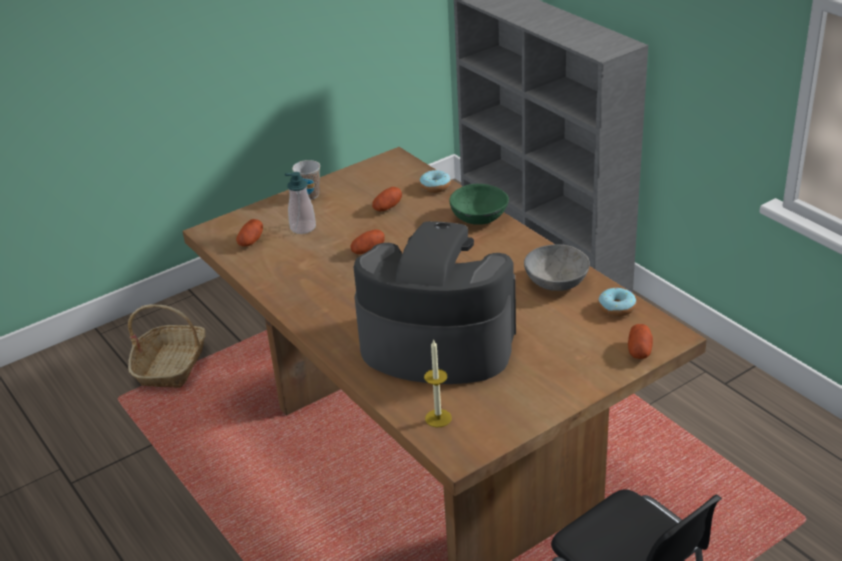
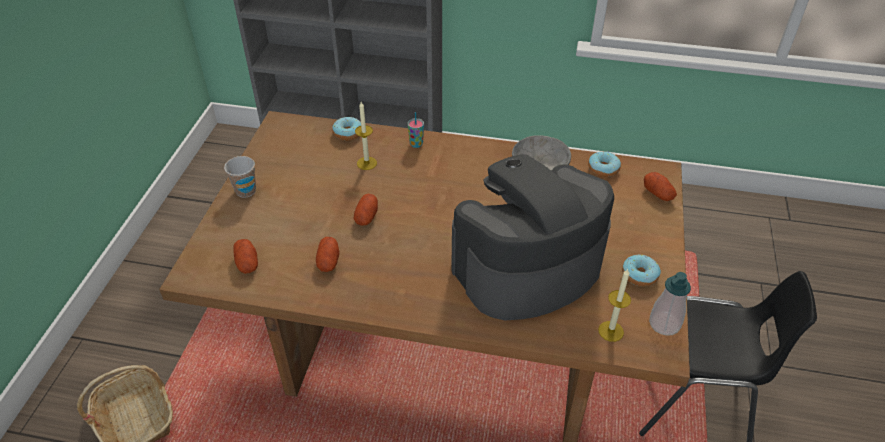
camera: 45 degrees left, 10 degrees up
(303, 228) = (280, 225): soap dispenser -> soap dispenser (664, 324)
(387, 207) = (332, 170): potato -> potato (328, 261)
(420, 214) = (367, 163): none -> candle
(478, 217) = (416, 144): green bowl -> cup
(522, 397) = (639, 275): none -> donut

